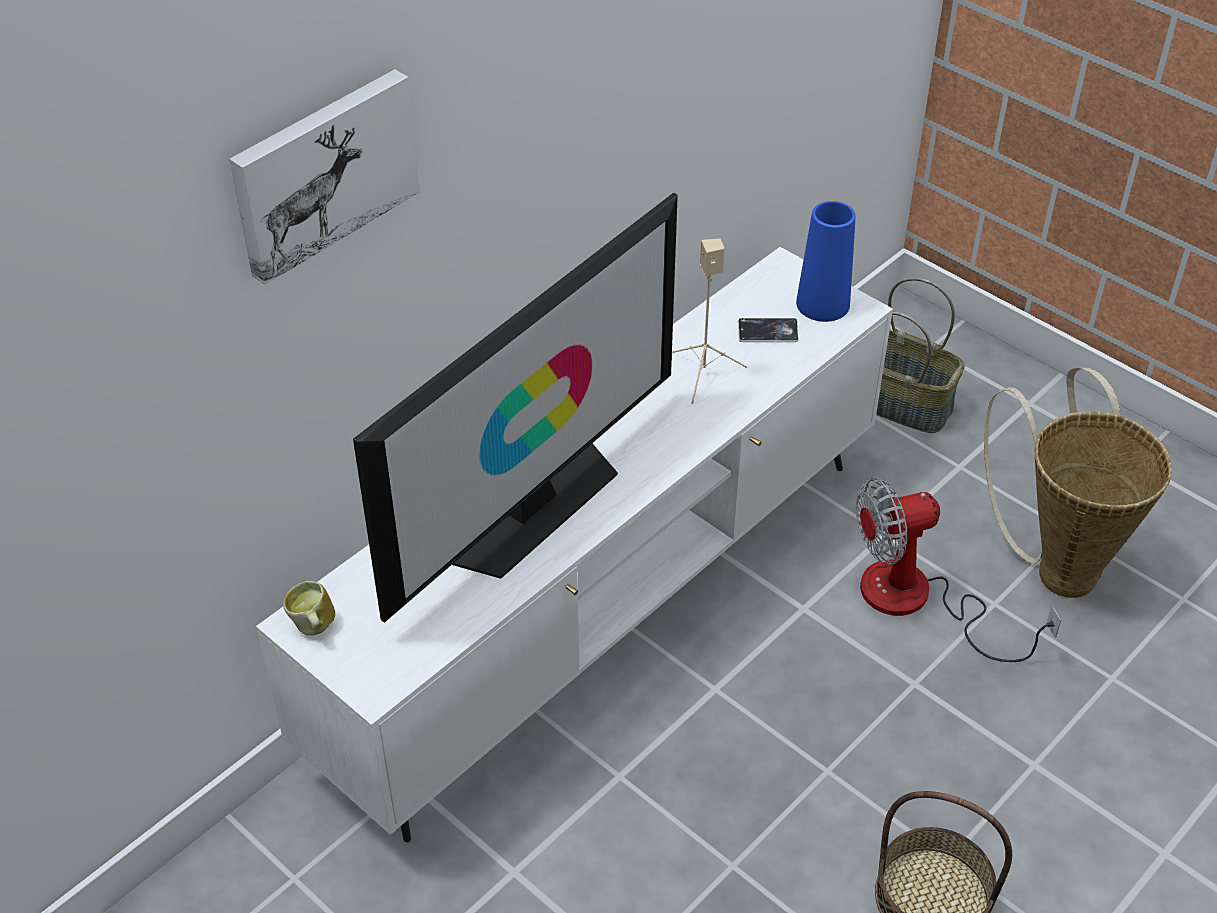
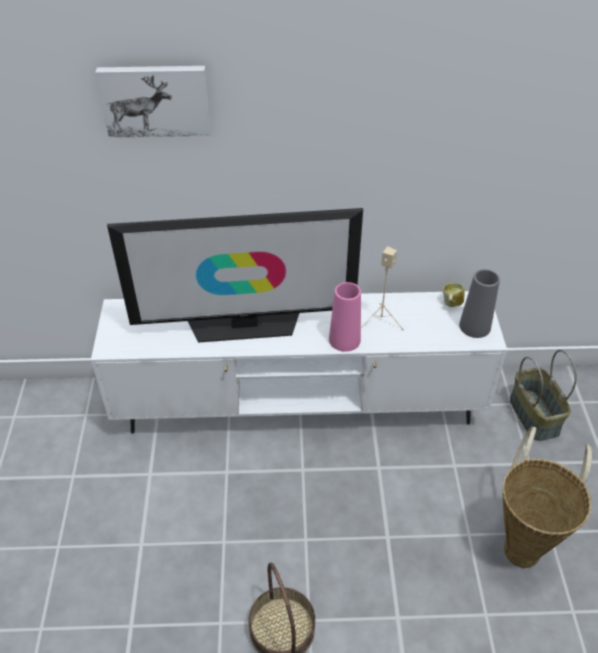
camera: 45 degrees right, 0 degrees up
(313, 628) = (118, 313): mug -> mug (450, 304)
(692, 431) = (344, 340): none -> pink vase
(767, 333) = (432, 322): phone -> none
(823, 304) = (474, 326): blue vase -> grey vase
(918, 601) = (433, 505): fan -> none

